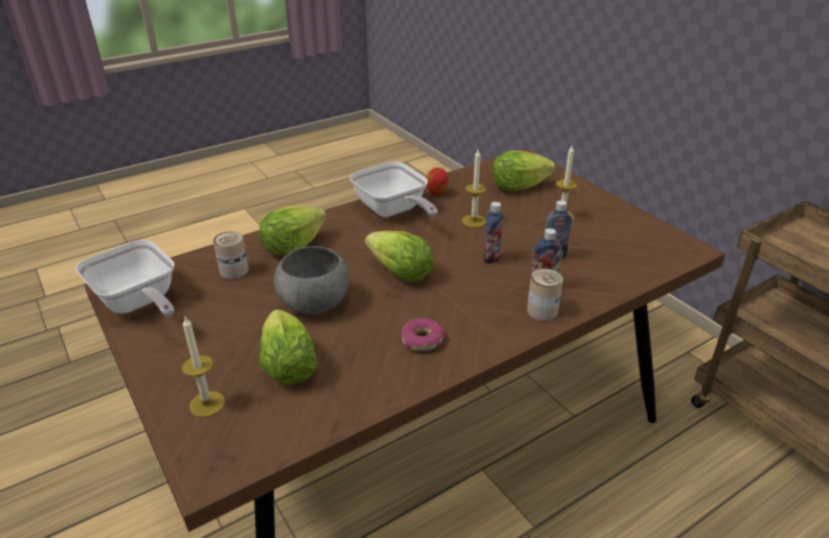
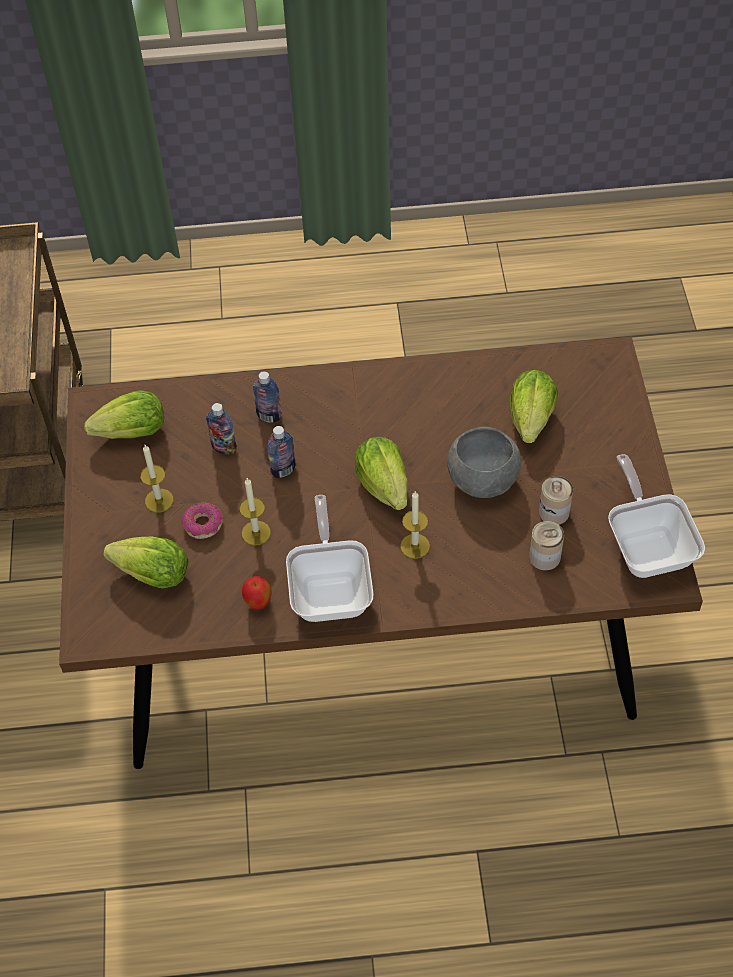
camera: 150 degrees left, 20 degrees up
(207, 404) = (602, 408): candle -> candle (415, 546)
(293, 246) = (471, 572): lettuce -> lettuce (133, 432)
(422, 340) = (413, 402): donut -> donut (203, 524)
(542, 311) = (294, 391): can -> can (554, 512)

